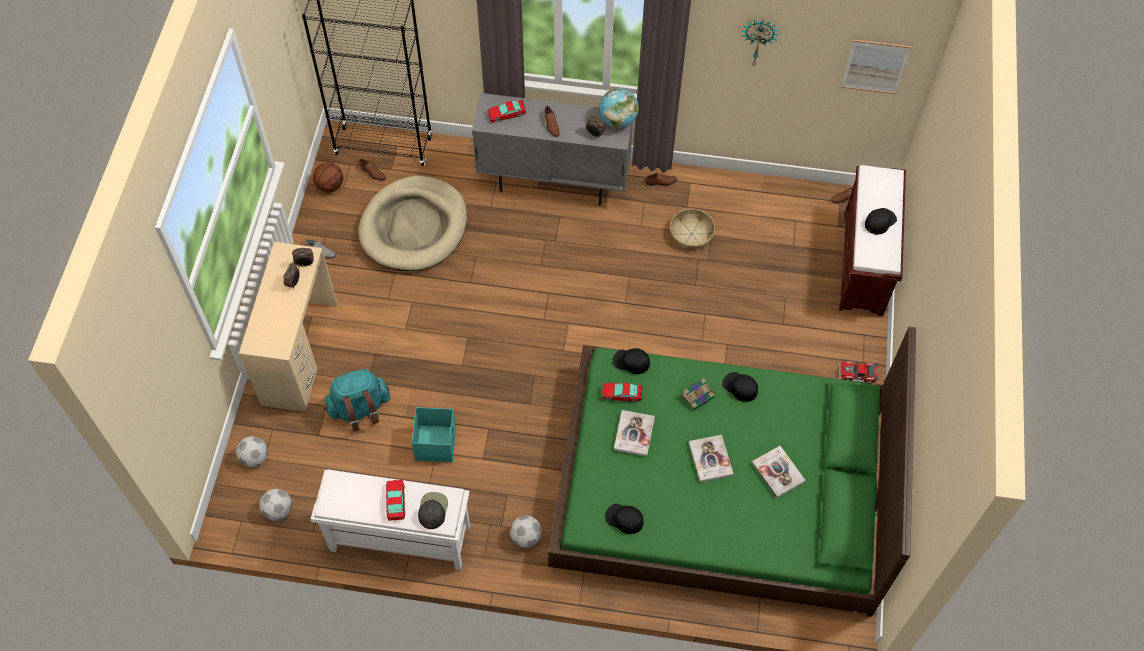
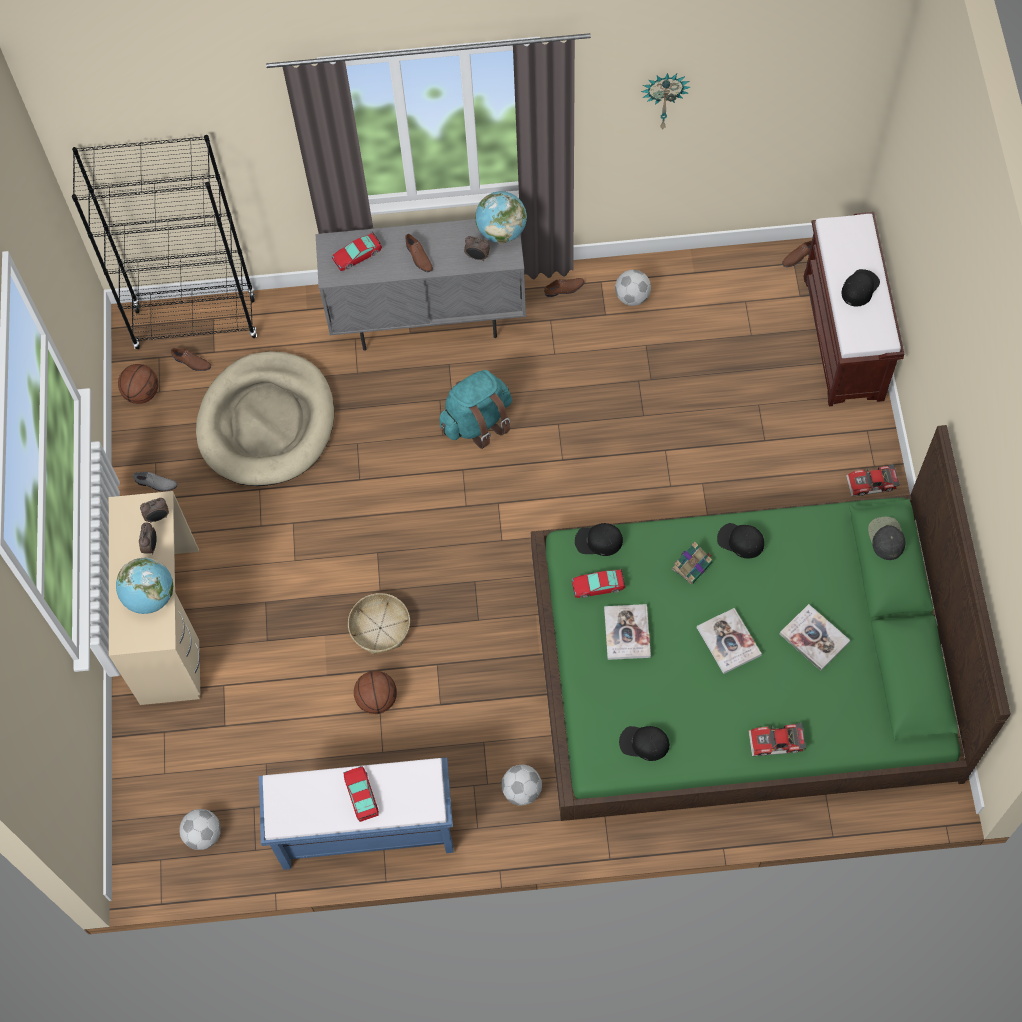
camera: 10 degrees left, 5 degrees up
(254, 457) = (152, 774): football -> football (632, 296)
(282, 319) = (150, 597): none -> globe
(360, 409) = (267, 678): turquoise backpack -> turquoise backpack (477, 422)
(398, 538) = (365, 832): white bench -> blue bench
(432, 510) = (410, 794): black cap -> black cap (886, 538)
(436, 443) = (377, 699): turquoise storage box -> basketball
(691, 234) = (621, 349): basket -> basket (380, 628)
(727, 544) = (776, 743): none -> toy car
(875, 67) = (816, 98): picture -> none

